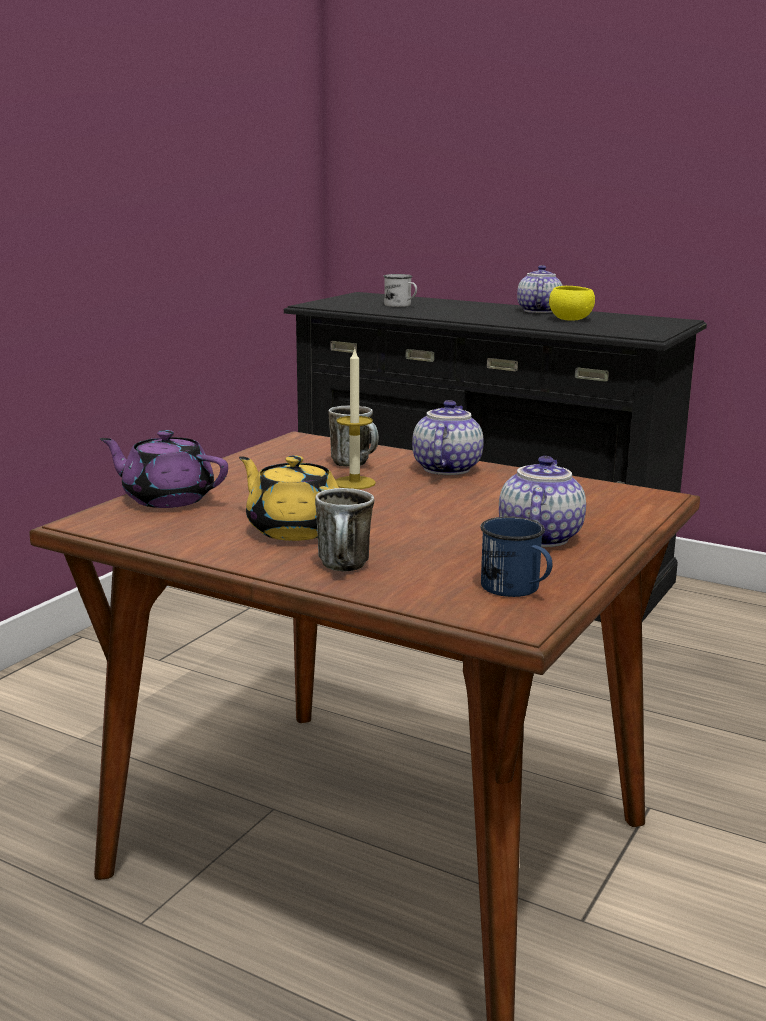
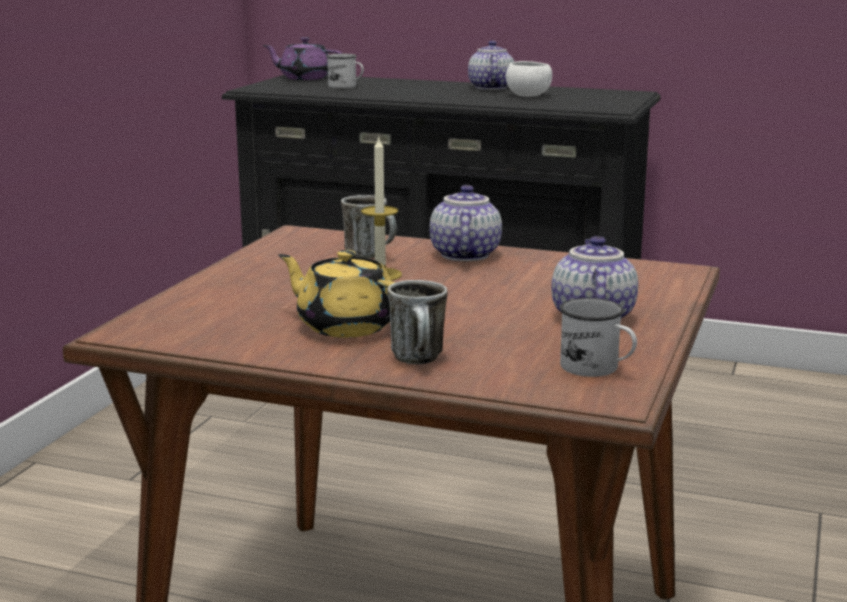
camera: 10 degrees left, 0 degrees up
(167, 498) = (194, 303): purple teapot -> purple teapot (304, 78)
(517, 589) = (597, 369): blue mug -> white mug
(570, 319) = (528, 96): yellow bowl -> white bowl

